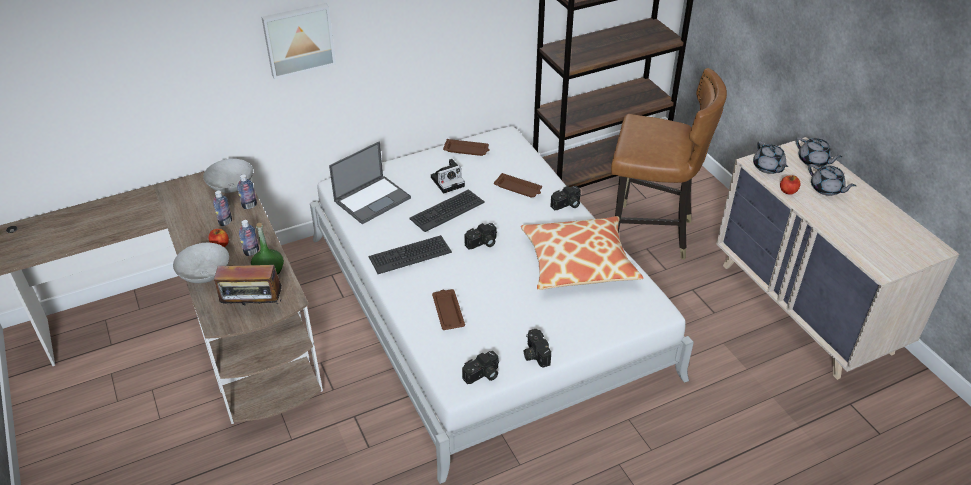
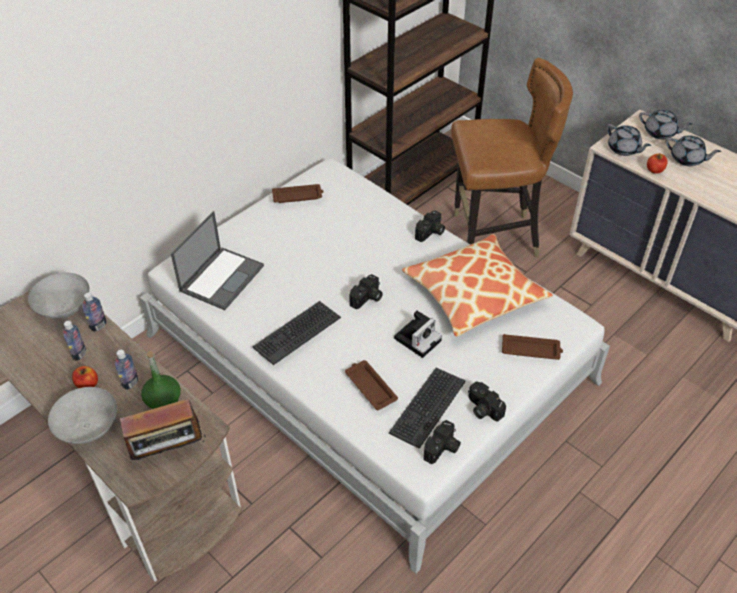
camera: 20 degrees left, 5 degrees up
(298, 39) = (104, 115): picture -> none
(447, 210) = (310, 271): keyboard -> keyboard (427, 406)
(448, 181) = (295, 236): camera -> camera (418, 338)
(518, 188) = (374, 227): brown tray -> brown tray (531, 350)

